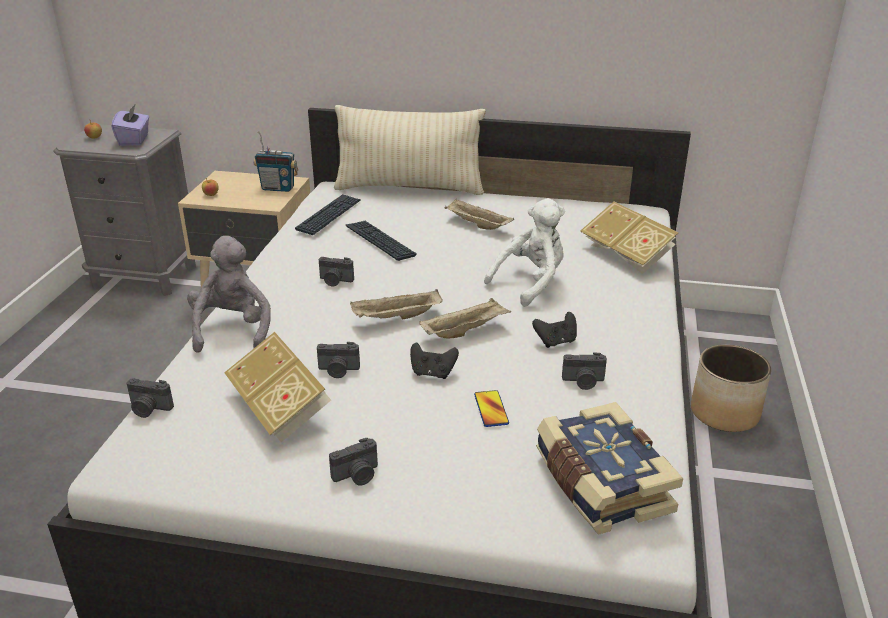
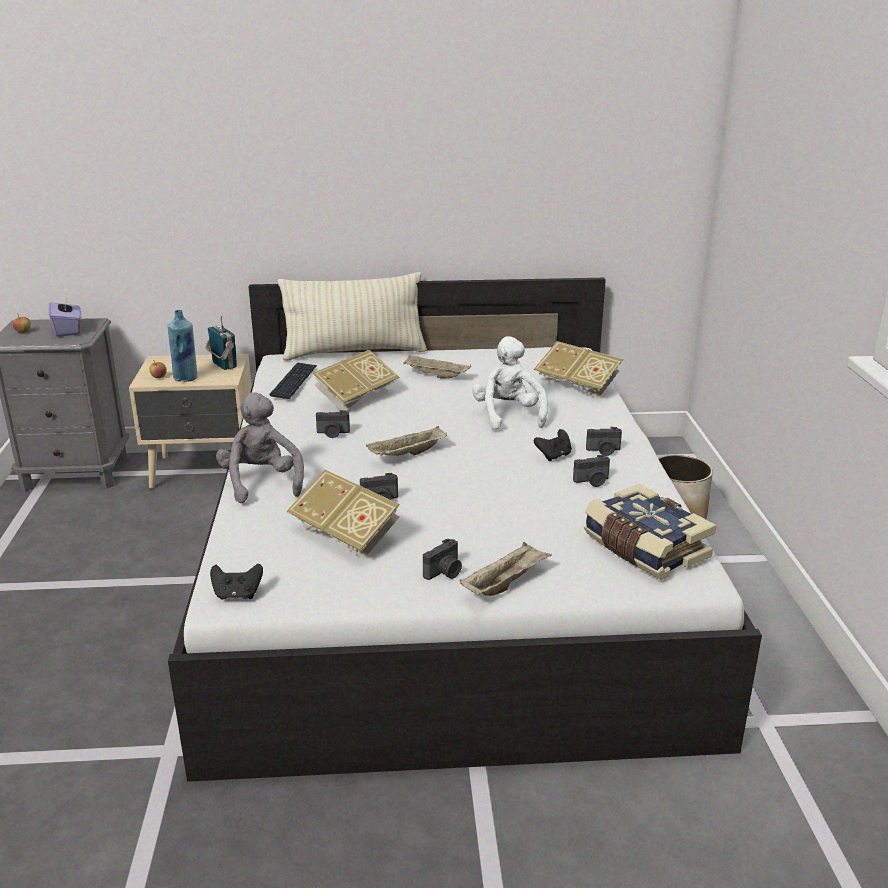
camera: 15 degrees left, 5 degrees down
(149, 409) = (224, 552): camera -> camera (603, 451)
(235, 199) = (186, 378): none -> blue bottle
(278, 188) = (224, 365): radio -> radio turned 120 degrees counterclockwise
(380, 241) = (355, 397): keyboard -> book
(432, 373) = (464, 491): black game controller -> black game controller (237, 595)
(465, 331) = (473, 457): beige tray -> beige tray (505, 583)
(491, 409) = (528, 510): phone -> none
(531, 283) = (508, 415): white plush toy -> white plush toy turned 45 degrees counterclockwise

